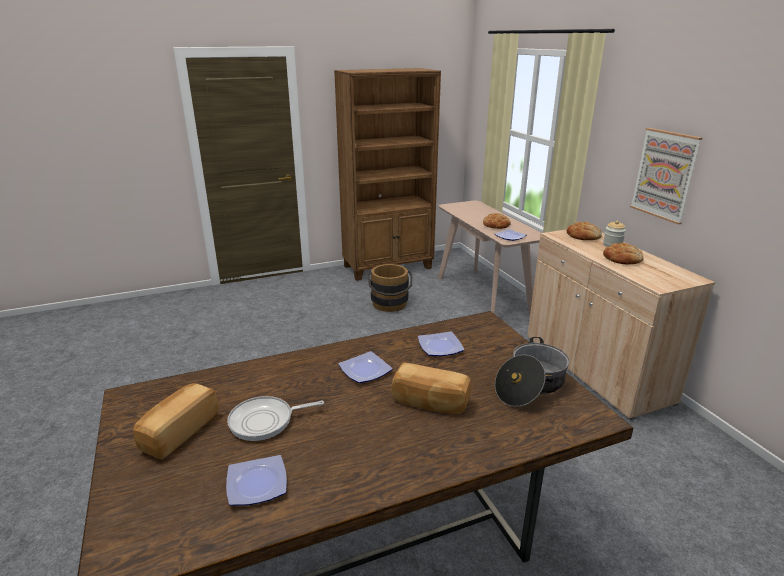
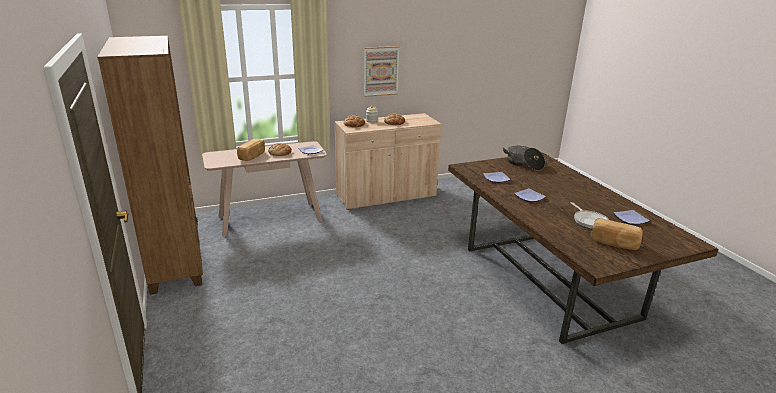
camera: 90 degrees left, 0 degrees up
(390, 305) = (273, 264): brown bucket -> none
(430, 402) = (548, 184): bread -> bread (252, 156)

